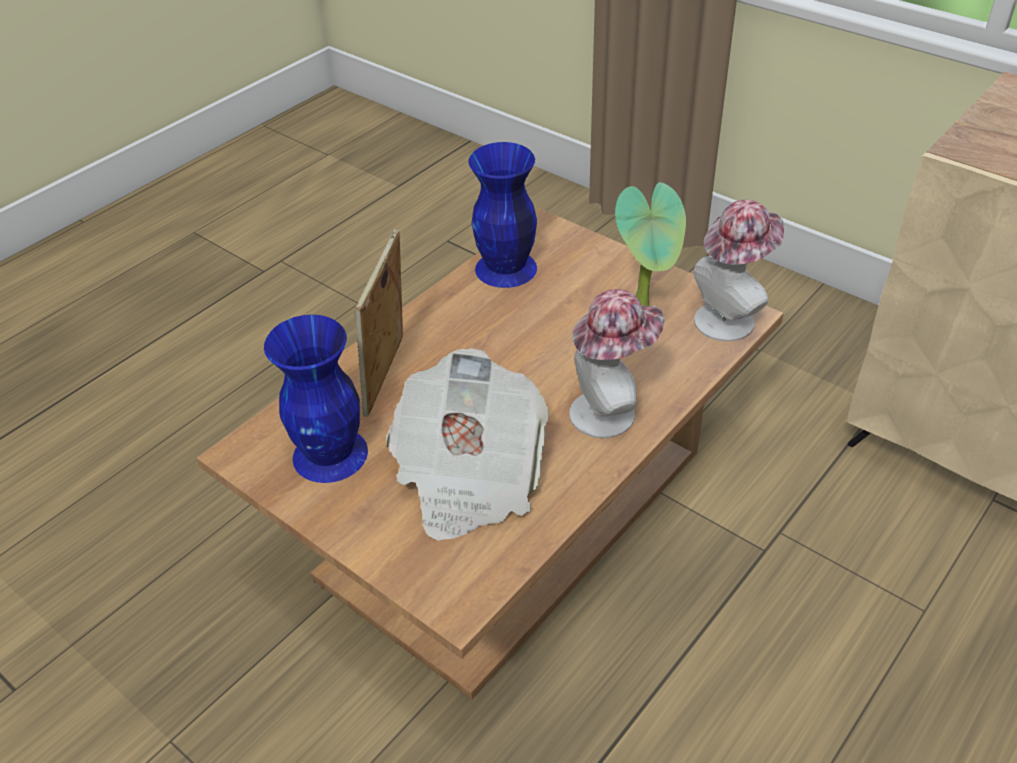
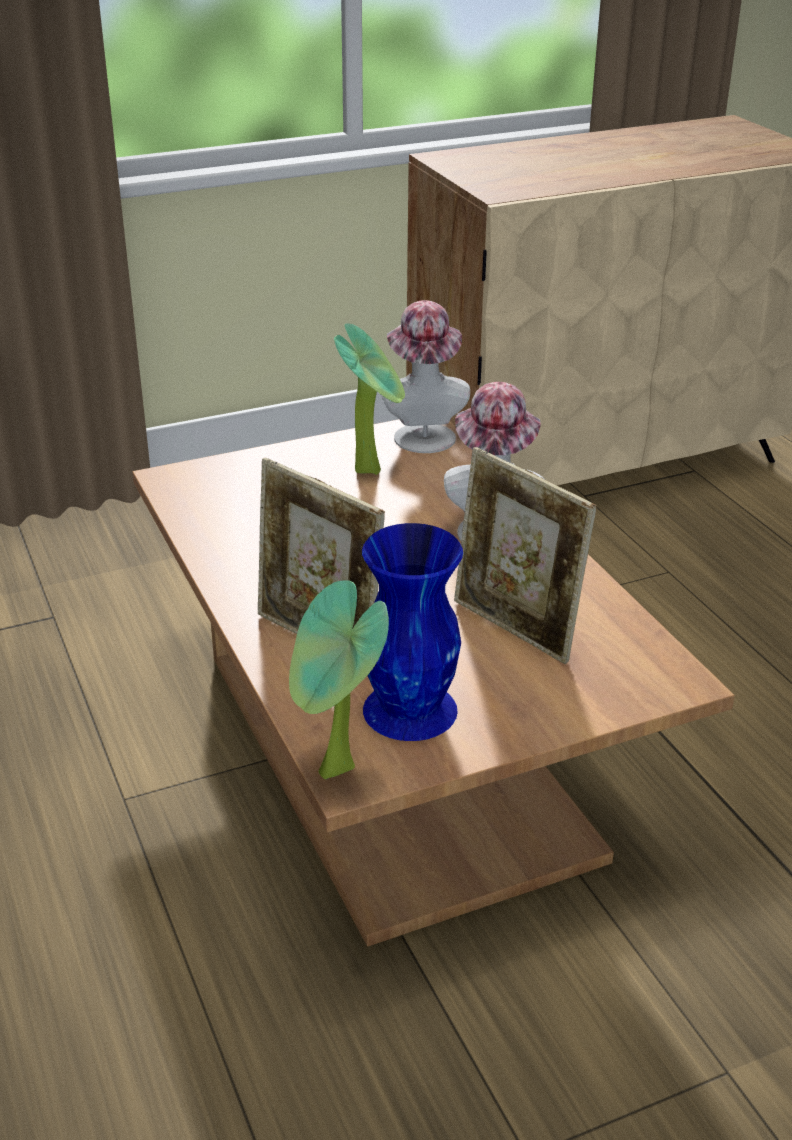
camera: 65 degrees left, 10 degrees down
(240, 445) = (336, 775): none -> potted plant
(468, 476) = (515, 629): newspaper -> picture frame
(505, 269) = (215, 519): blue vase -> none

